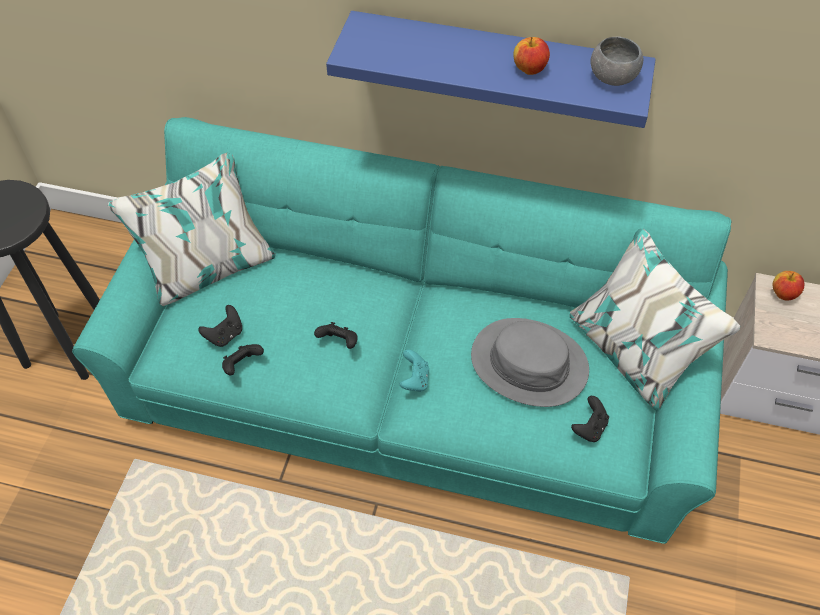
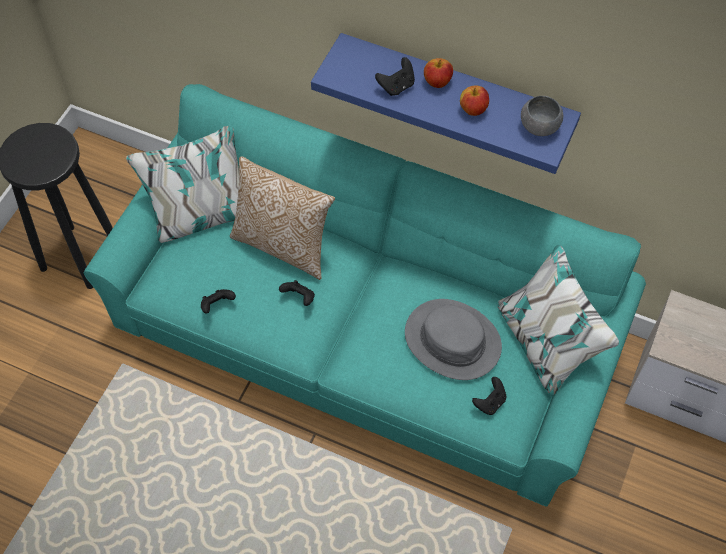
camera: 10 degrees right, 5 degrees up
(225, 335) = (207, 277): black game controller -> black game controller (396, 86)
(309, 286) = (284, 245): none -> pillow
(414, 380) = (355, 339): turquoise game controller -> none
(783, 294) = (689, 312): apple -> apple (437, 82)

